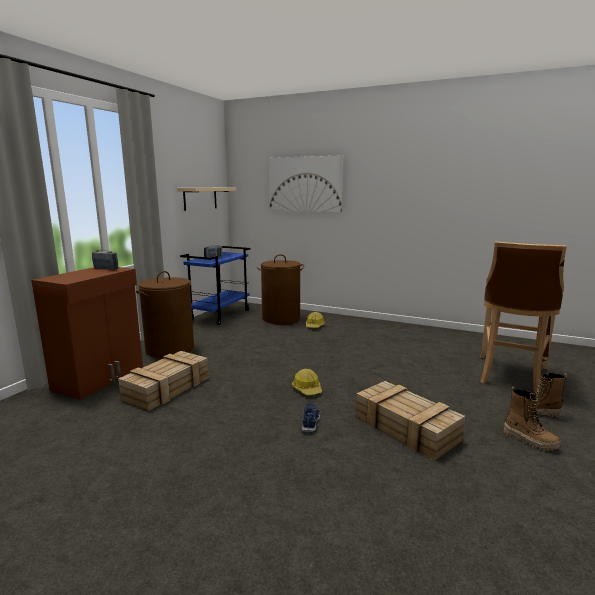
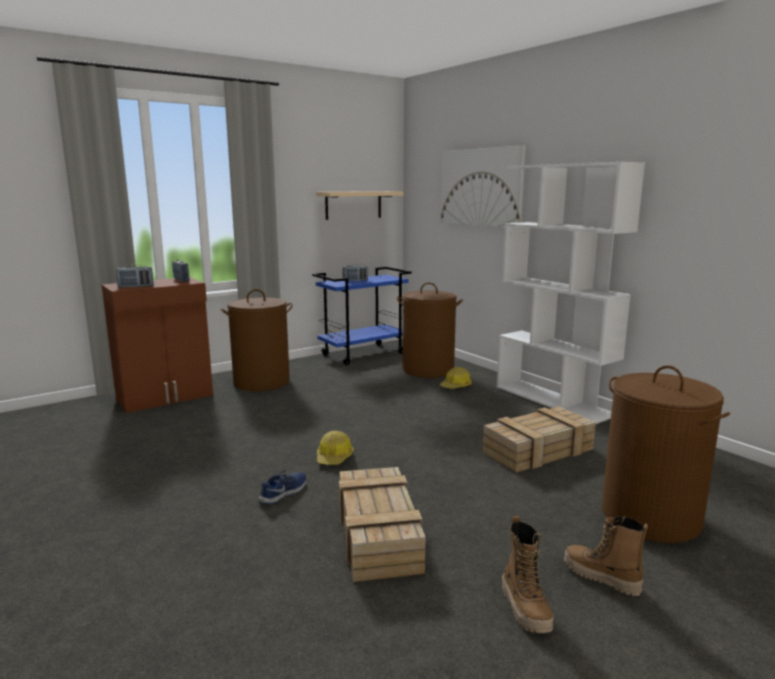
camera: 30 degrees right, 0 degrees up
(78, 278) = (136, 286): none -> radio
(166, 389) = (203, 421): crate -> crate (537, 451)
(381, 324) = (554, 400): none -> white bookcase
(510, 375) = (649, 516): brown stool -> brown laundry basket

